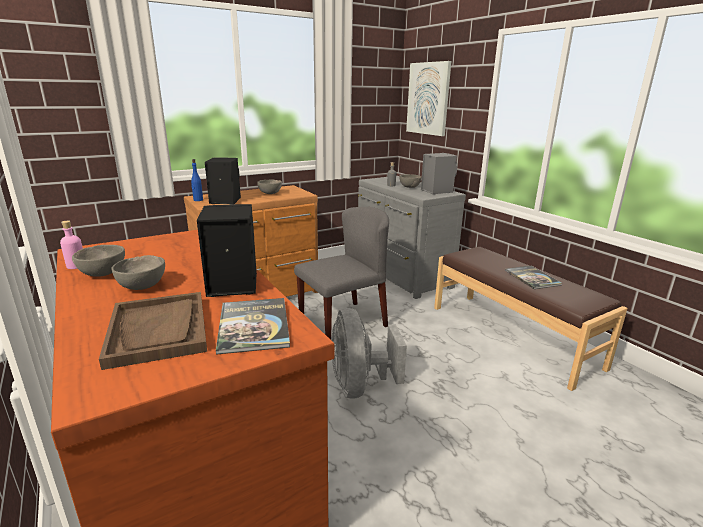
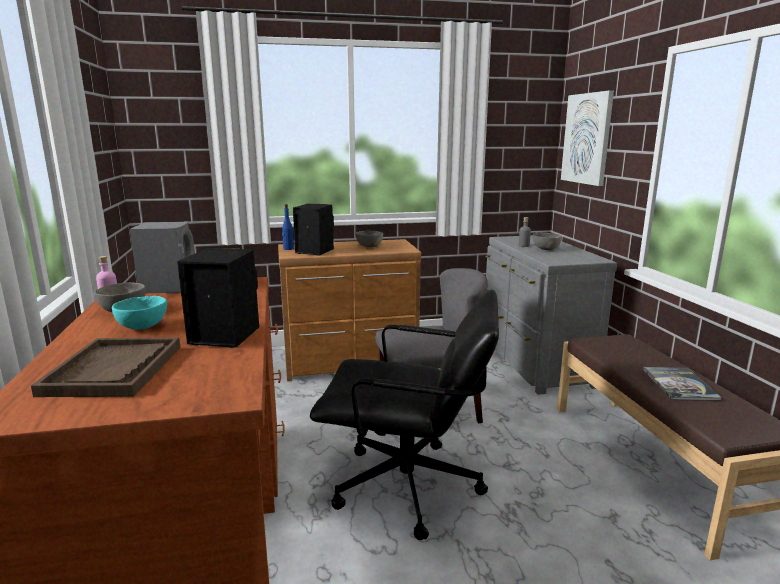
camera: 20 degrees right, 5 degrees down
(143, 287) = (144, 327): grey bowl -> turquoise bowl
(254, 325) = (201, 379): book -> none
(359, 385) = (409, 487): grey fan -> black office chair
(436, 191) = (578, 256): grey speaker -> grey speaker (169, 287)

